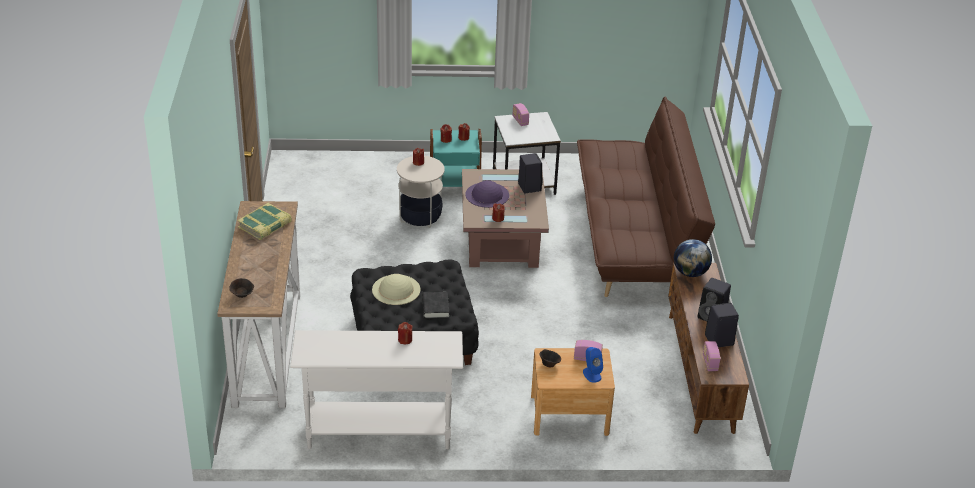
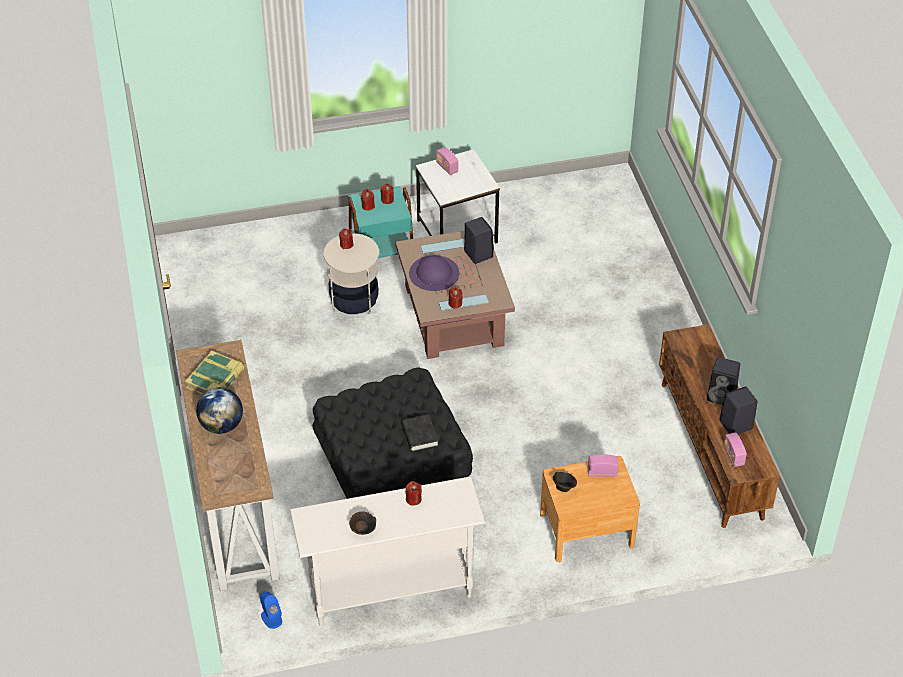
camera: 10 degrees left, 10 degrees up
(242, 295) = (222, 478): brown bowl -> brown bowl (363, 530)
(396, 289) = (369, 419): beige hat -> none
(592, 374) = (612, 492): blue speaker -> blue speaker (271, 618)
(635, 236) = (599, 285): brown sofa -> none
(690, 273) = (685, 343): globe -> globe (221, 425)

